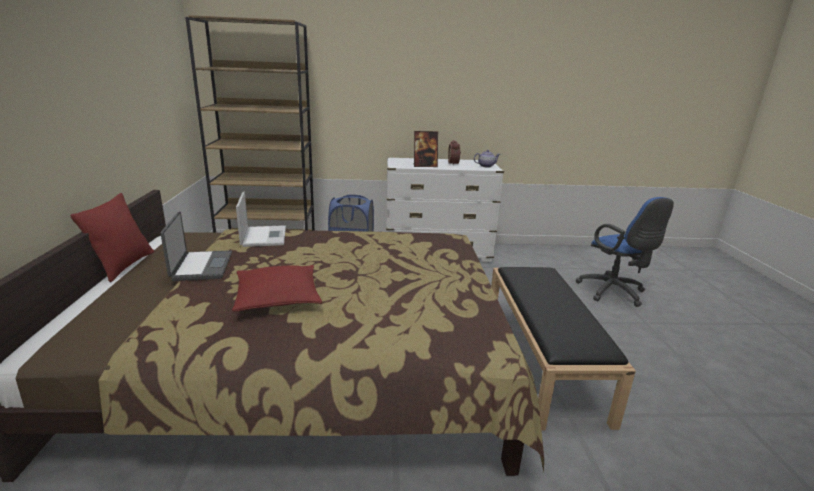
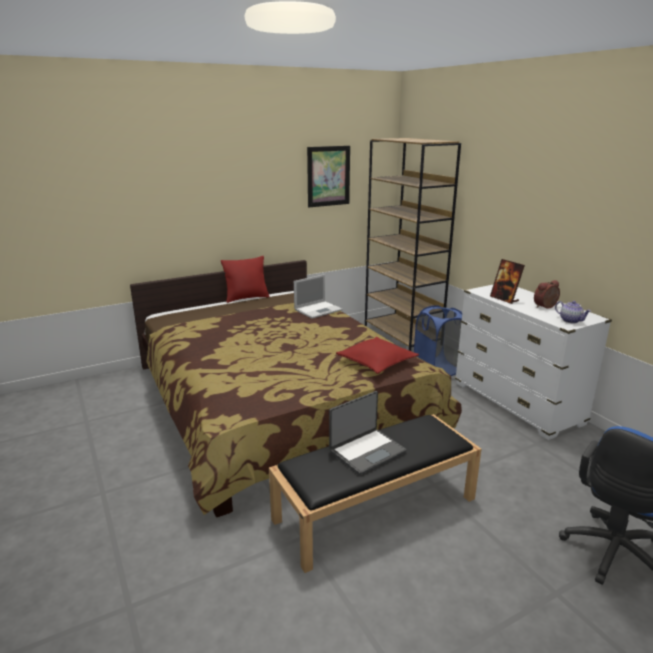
camera: 65 degrees right, 0 degrees up
(146, 65) = (328, 176): none -> picture
(201, 266) = (256, 310): laptop -> laptop (366, 451)
(277, 297) = (238, 338): red pillow -> red pillow (376, 362)

